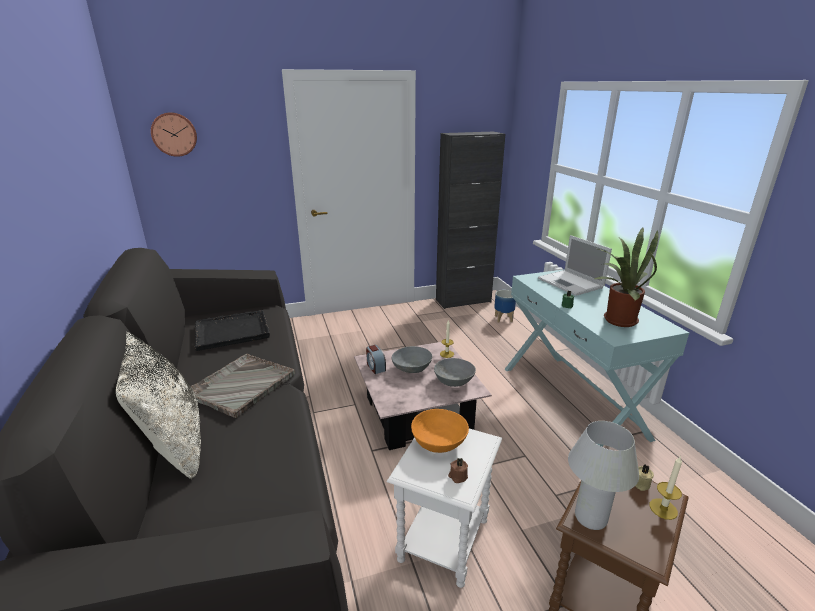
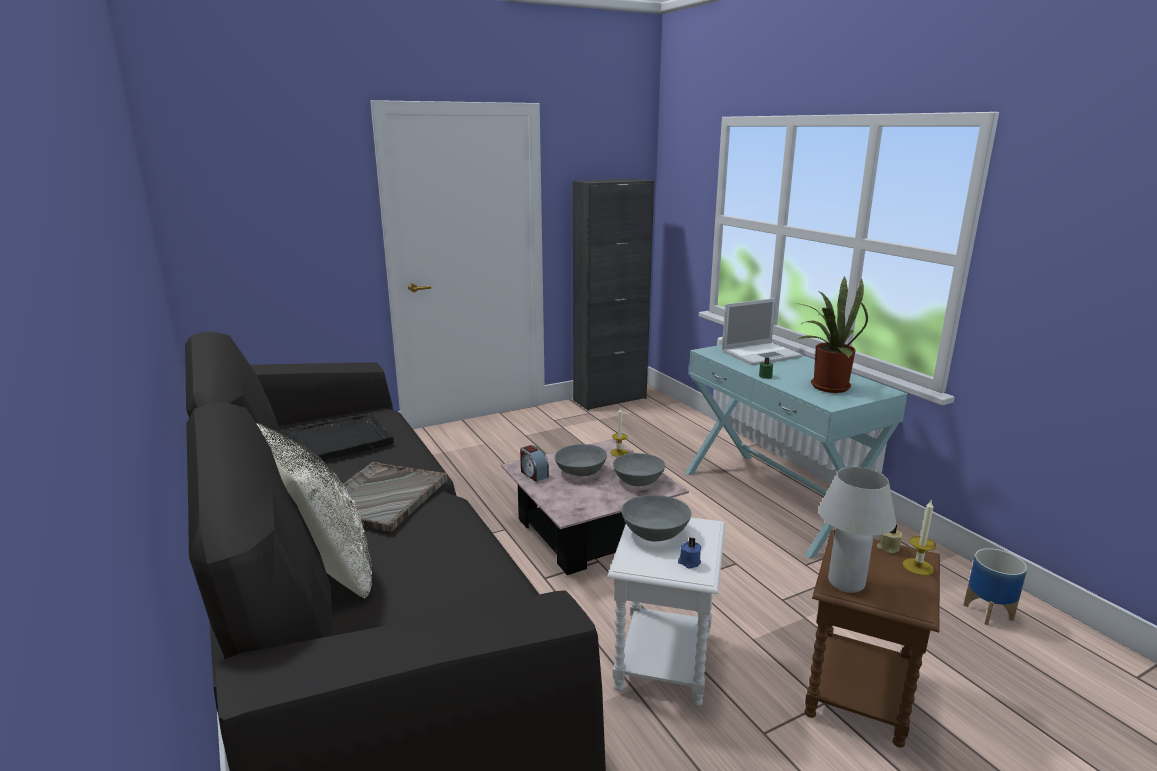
camera: 10 degrees left, 5 degrees down
(174, 134) = (225, 185): wall clock -> none
(439, 442) = (656, 533): orange bowl -> grey bowl
(457, 476) = (689, 562): brown candle -> blue candle
(503, 319) = (667, 417): planter -> planter (988, 613)
(571, 283) = (762, 354): laptop -> laptop turned 75 degrees counterclockwise

